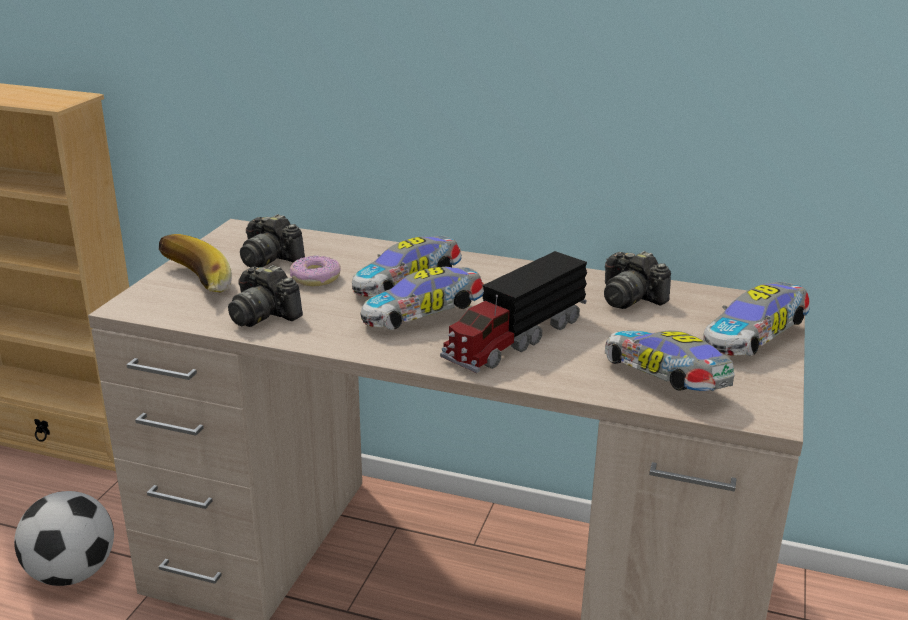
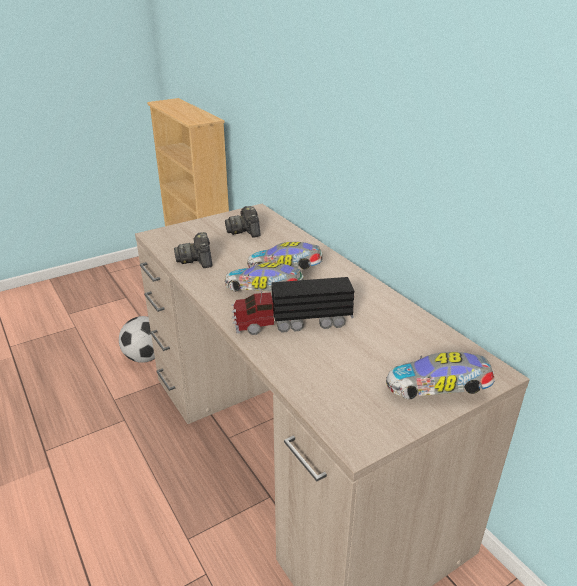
camera: 40 degrees right, 5 degrees up
(191, 283) = (194, 232): banana -> none
(315, 278) = (248, 249): donut -> none
(630, 298) = (398, 326): camera -> none
(666, 381) = (332, 388): toy car -> none

